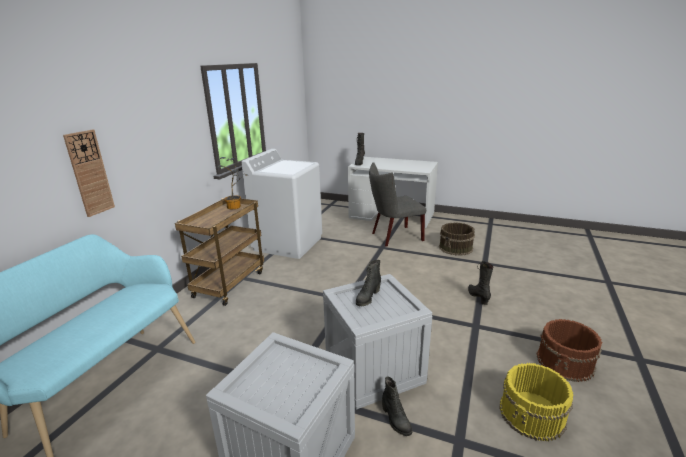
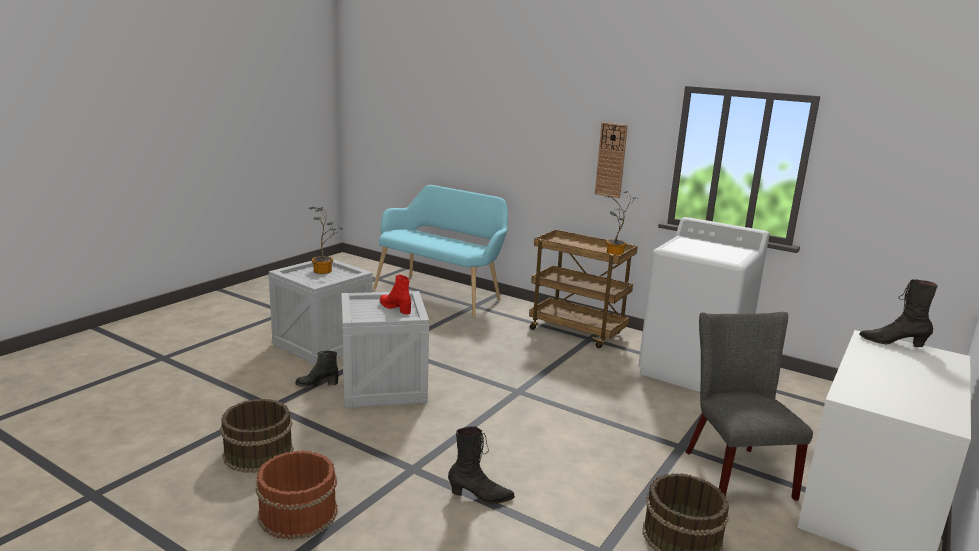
camera: 100 degrees right, 5 degrees down
(89, 173) = (522, 154): wall clock -> wall clock (611, 160)
(264, 381) = (325, 271): none -> potted plant
(367, 298) = (395, 308): black boot -> red boot
(532, 414) = (257, 453): yellow bucket -> brown bucket

